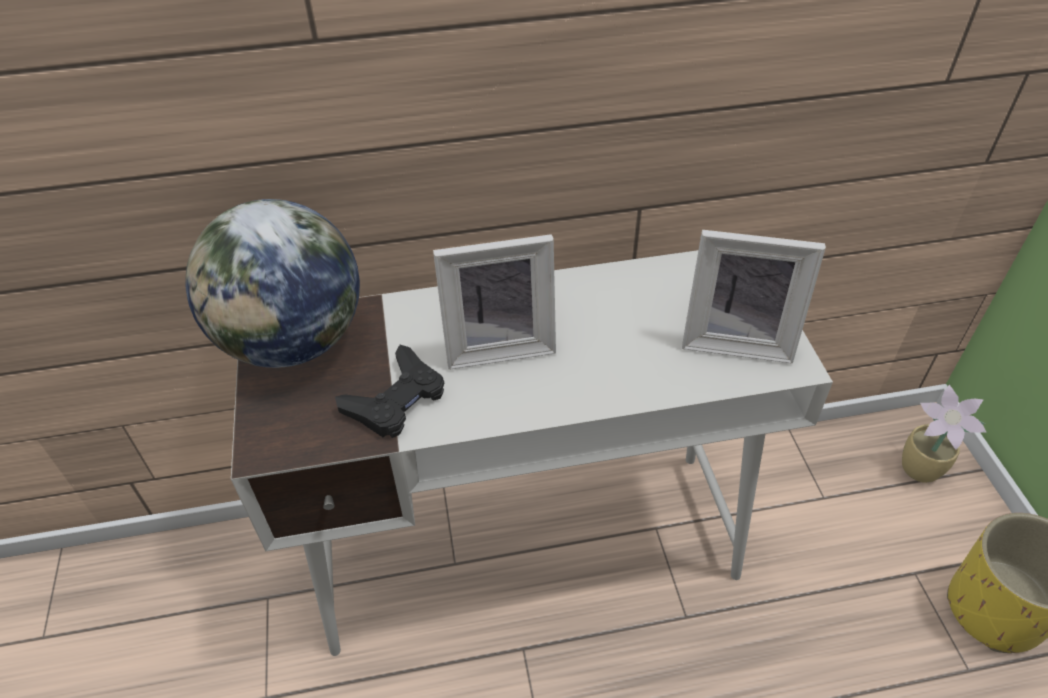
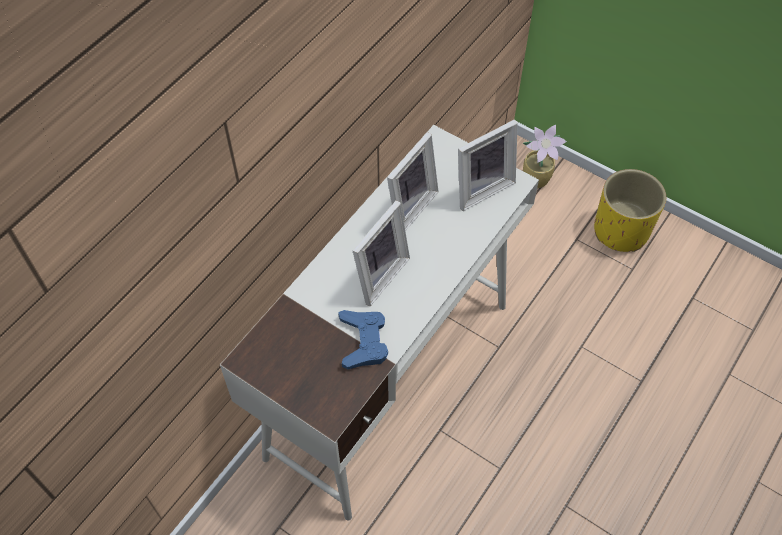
camera: 45 degrees left, 10 degrees up
(293, 342) = (272, 355): globe -> none
(396, 400) = (363, 341): black game controller -> blue game controller
(619, 302) = (407, 206): none -> picture frame

